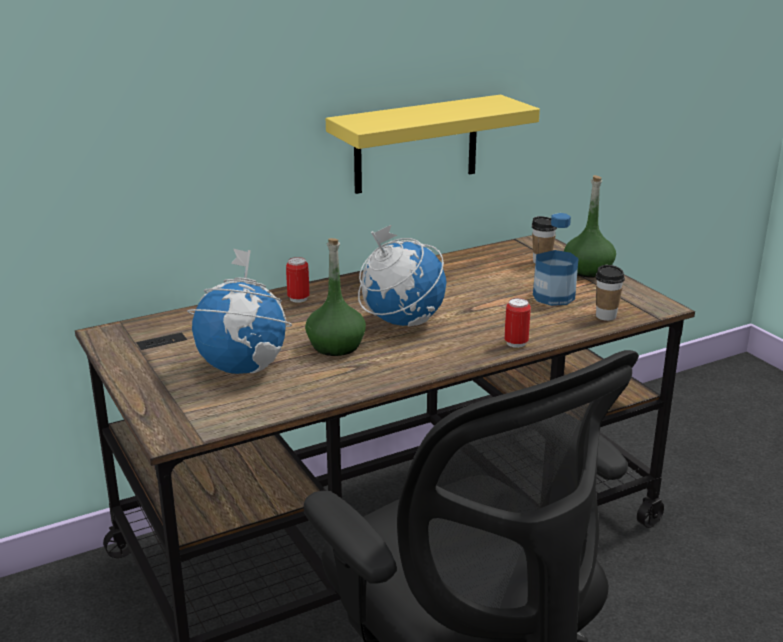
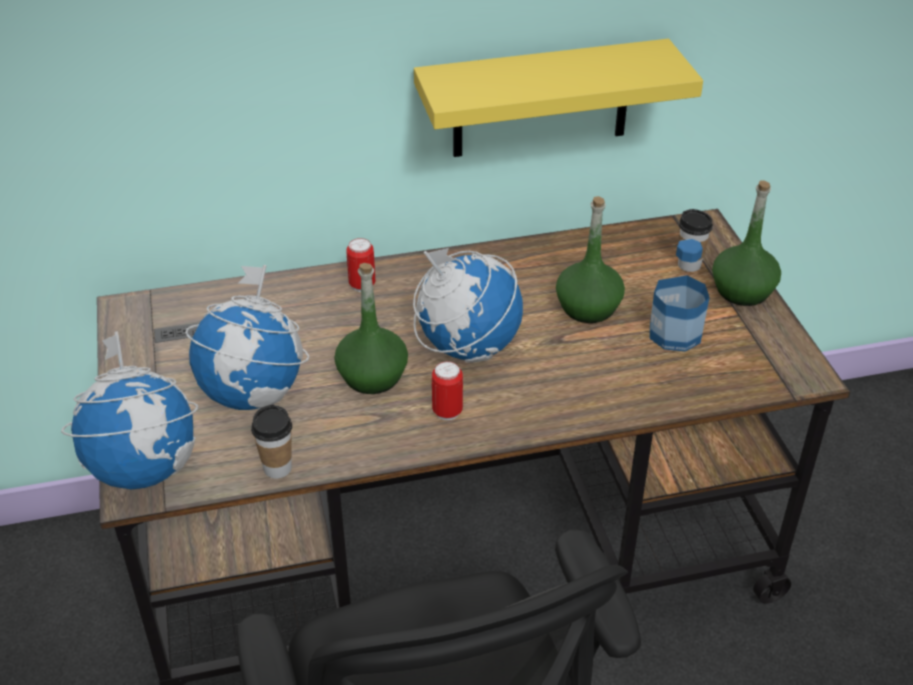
camera: 15 degrees right, 15 degrees up
(172, 421) = (144, 468): none -> globe
(481, 291) = (588, 307): none -> green bottle
(516, 343) = (589, 410): can -> can (447, 412)
(606, 316) = (726, 381): cup -> cup (277, 468)

